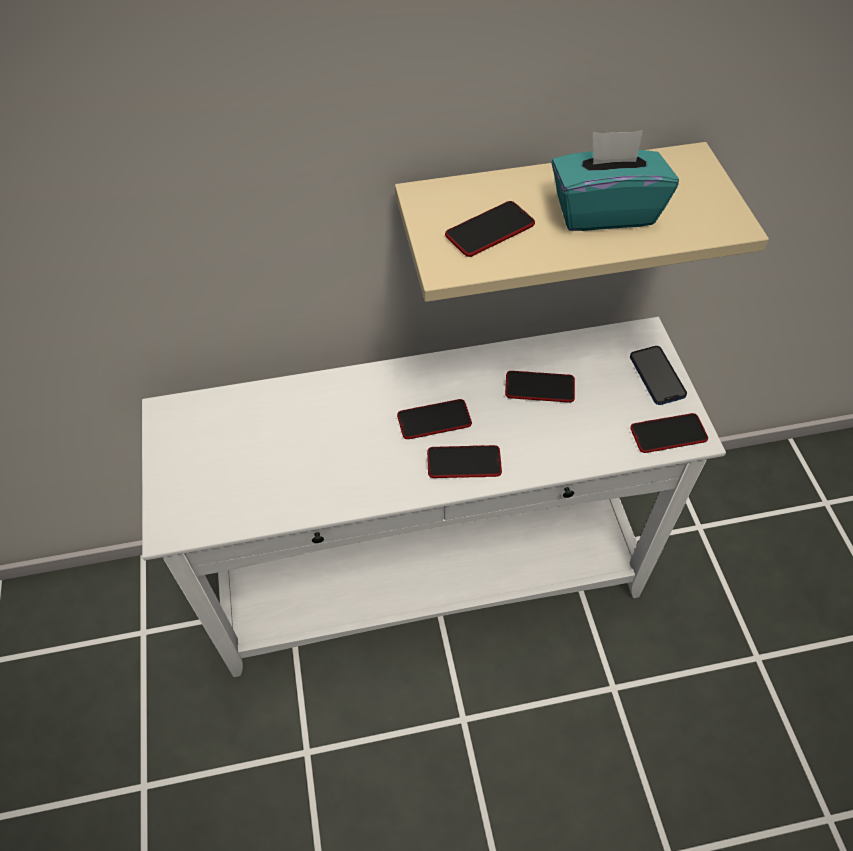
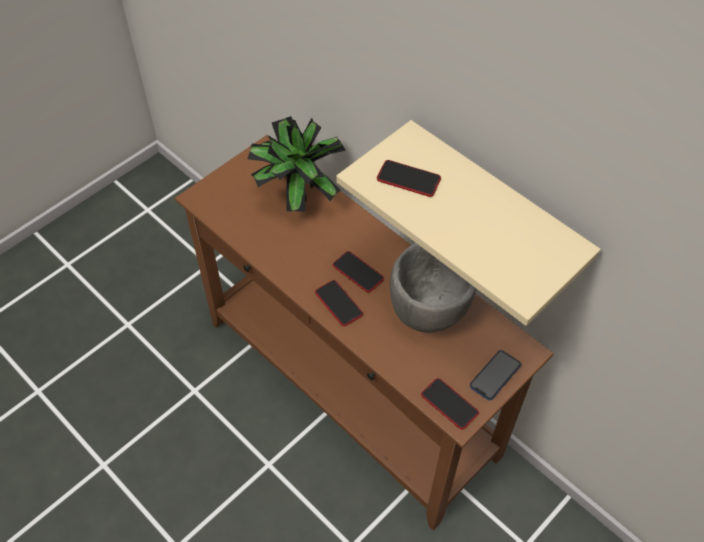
camera: 55 degrees right, 0 degrees up
(271, 419) = (297, 197): none -> potted plant
(430, 574) = (352, 388): white console table -> brown console table
(539, 387) = (428, 313): phone -> grey bowl
(604, 211) = (475, 224): turquoise tissue box -> none

